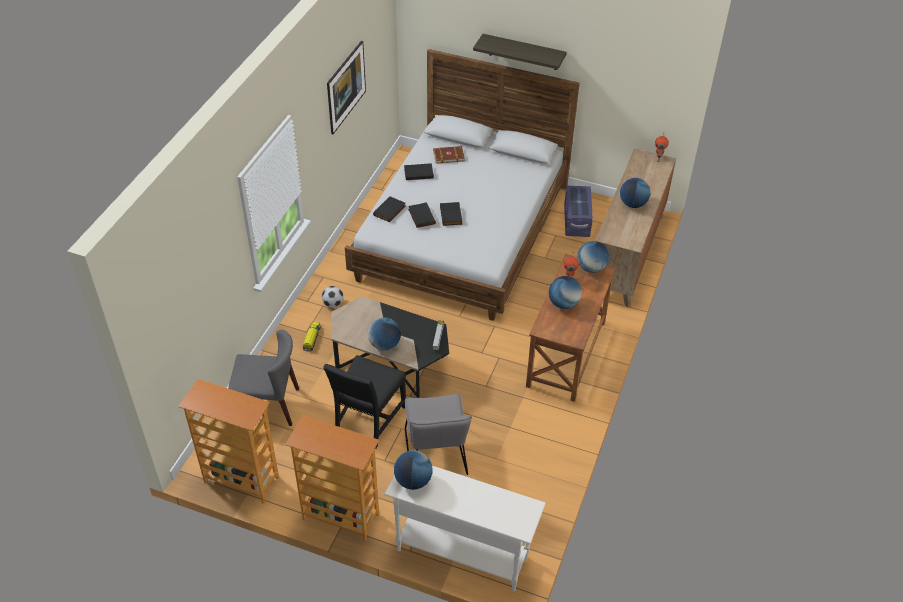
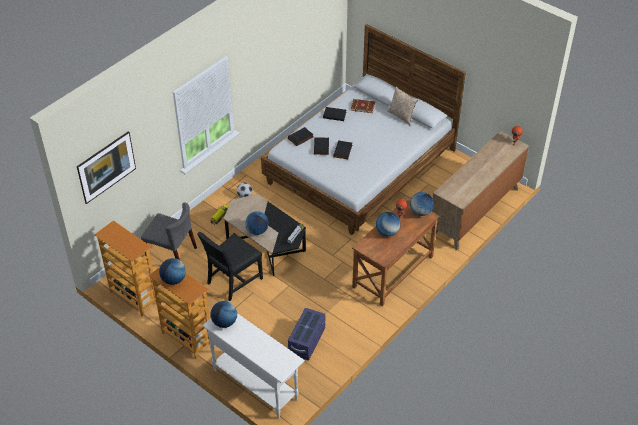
camera: 20 degrees right, 0 degrees up
(347, 99) = (287, 51): picture -> picture (108, 176)
(436, 457) = (267, 317): grey chair -> none
(502, 157) = (402, 116): none -> pillow
(523, 52) = (429, 41): shelf -> none
(576, 221) = (449, 177): purple storage box -> purple storage box (306, 341)
(633, 204) = (476, 172): globe -> globe (173, 280)

